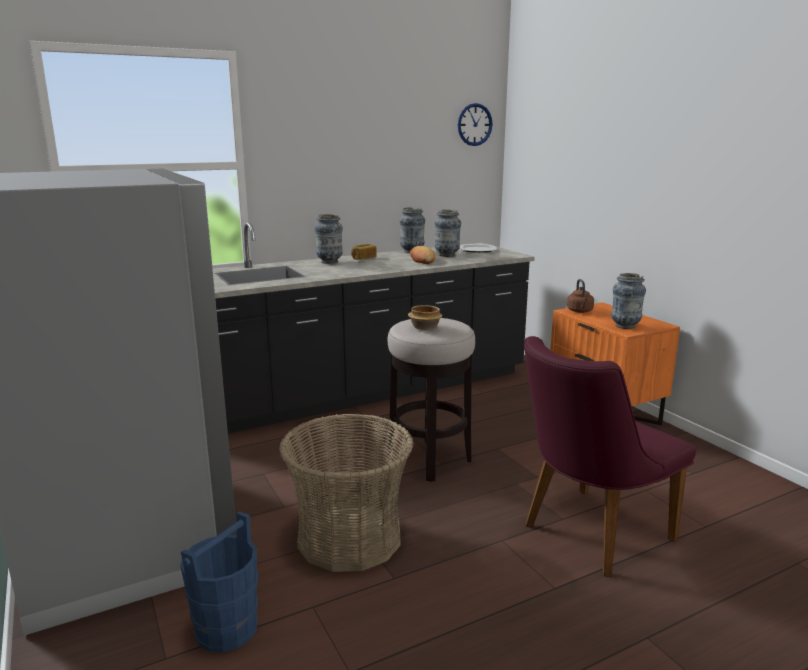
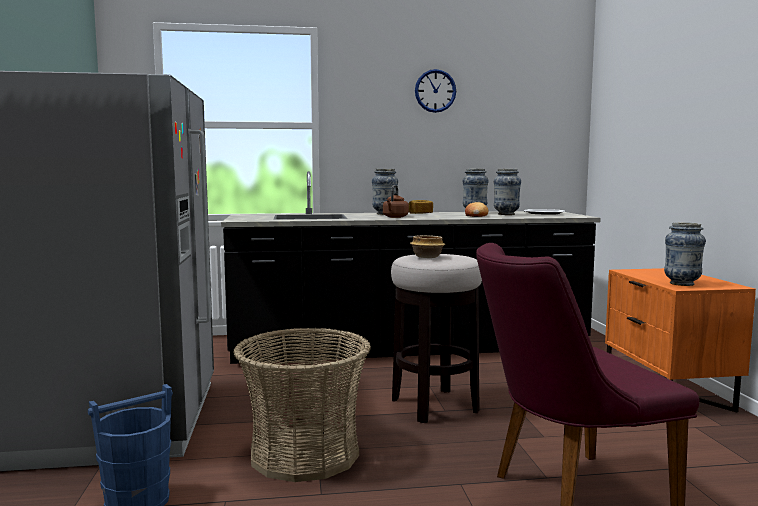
camera: 20 degrees right, 10 degrees down
(474, 124) = (555, 94): wall clock -> wall clock (435, 91)
(580, 311) = (639, 271): brown kettle -> brown kettle (395, 217)

